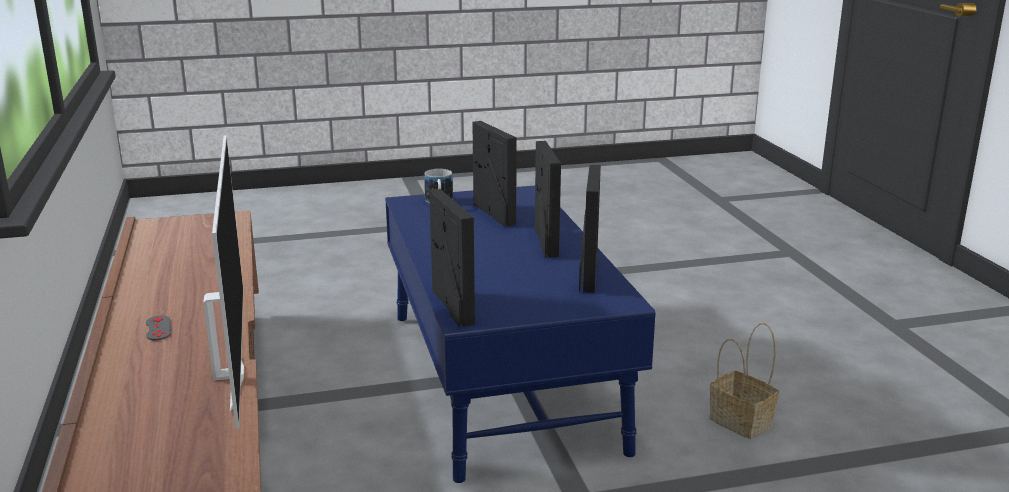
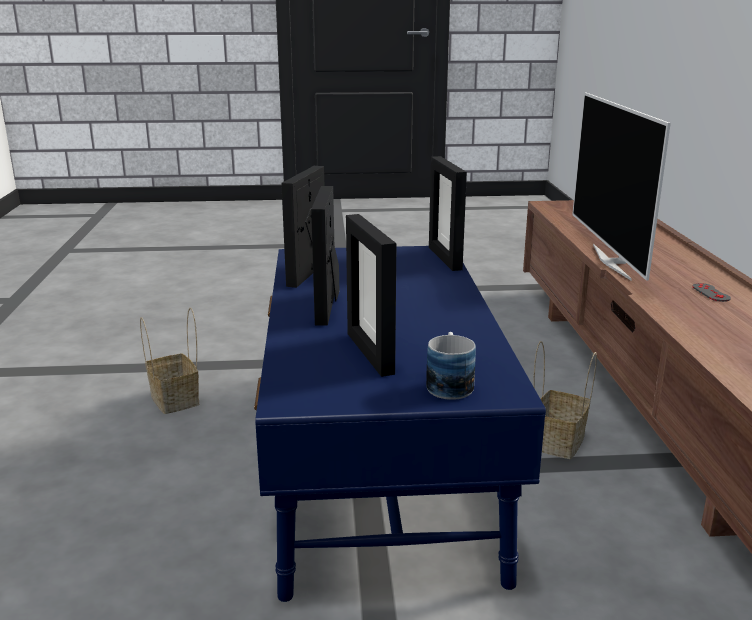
camera: 170 degrees left, 0 degrees up
(337, 414) = (557, 440): none -> basket

